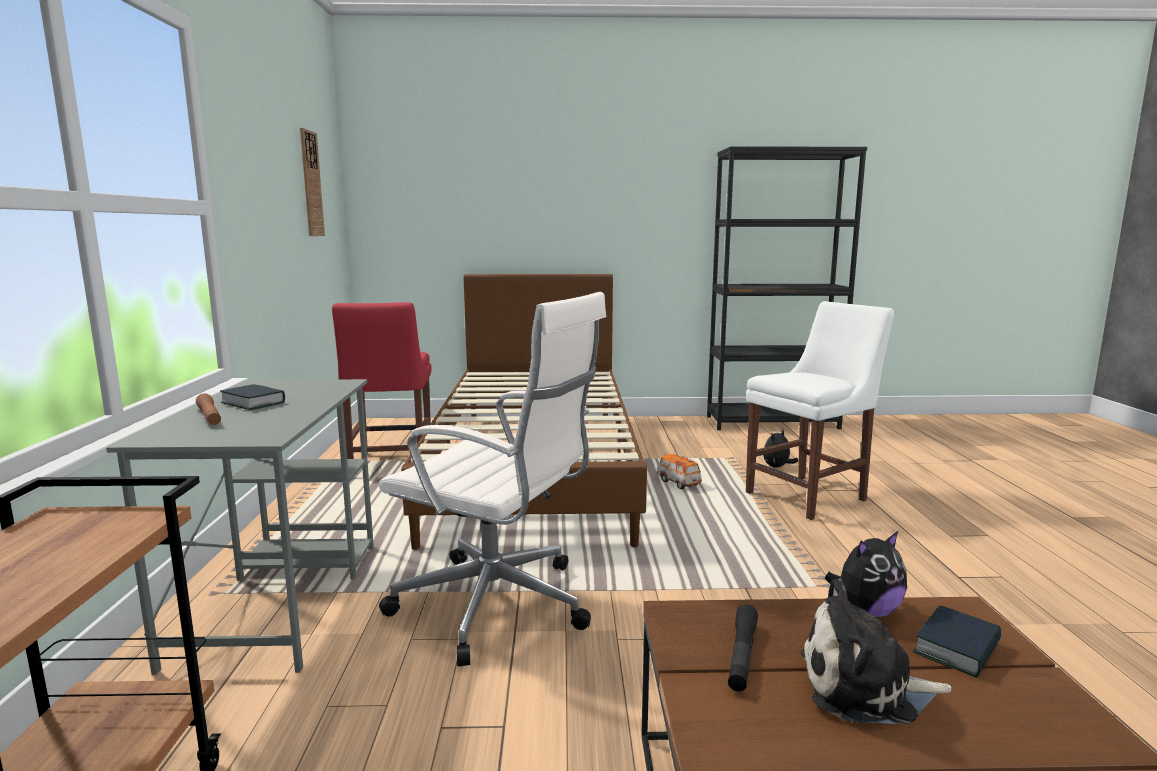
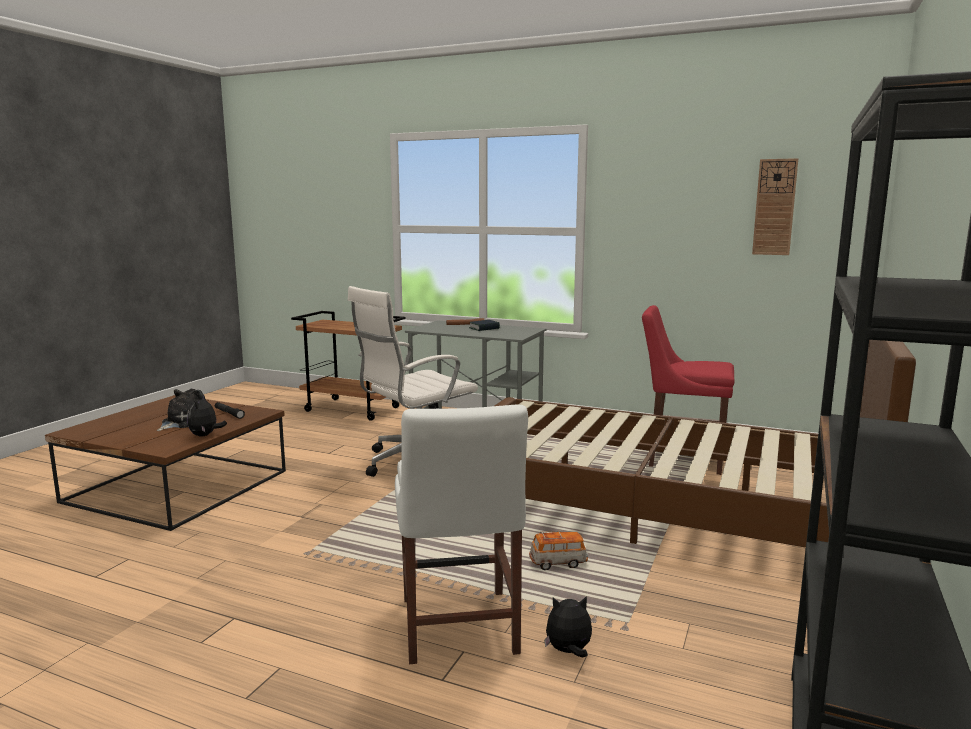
camera: 115 degrees right, 0 degrees up
(777, 467) = (568, 652): plush toy -> plush toy turned 75 degrees counterclockwise
(957, 649) = (162, 439): book -> none

